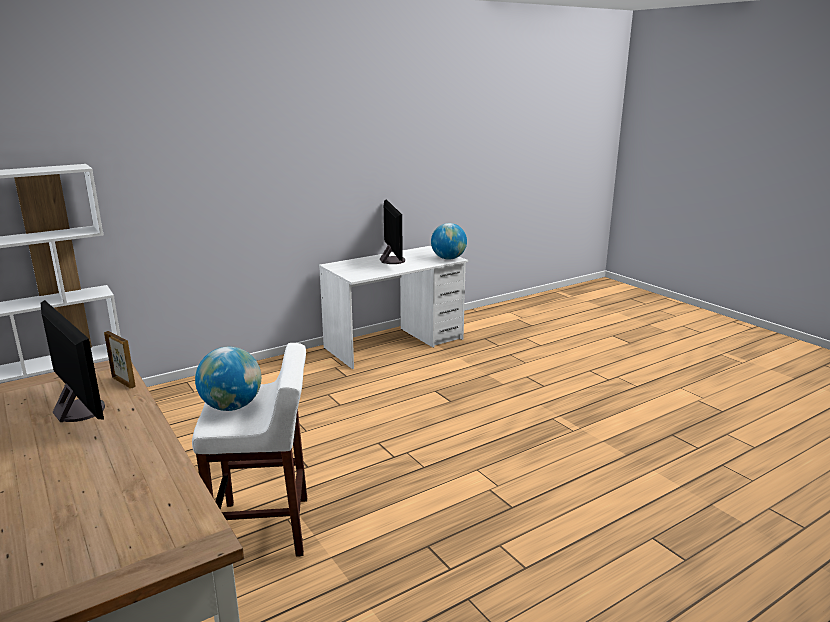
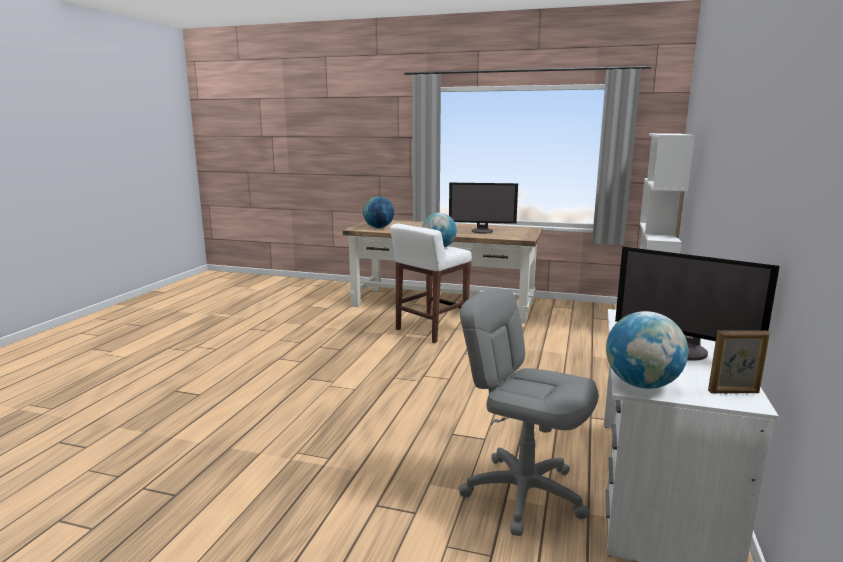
camera: 140 degrees right, 5 degrees down
(124, 382) = (499, 237): picture frame -> picture frame (734, 392)
(154, 522) = (378, 227): none -> globe
(460, 363) = (524, 493): none -> grey office chair

